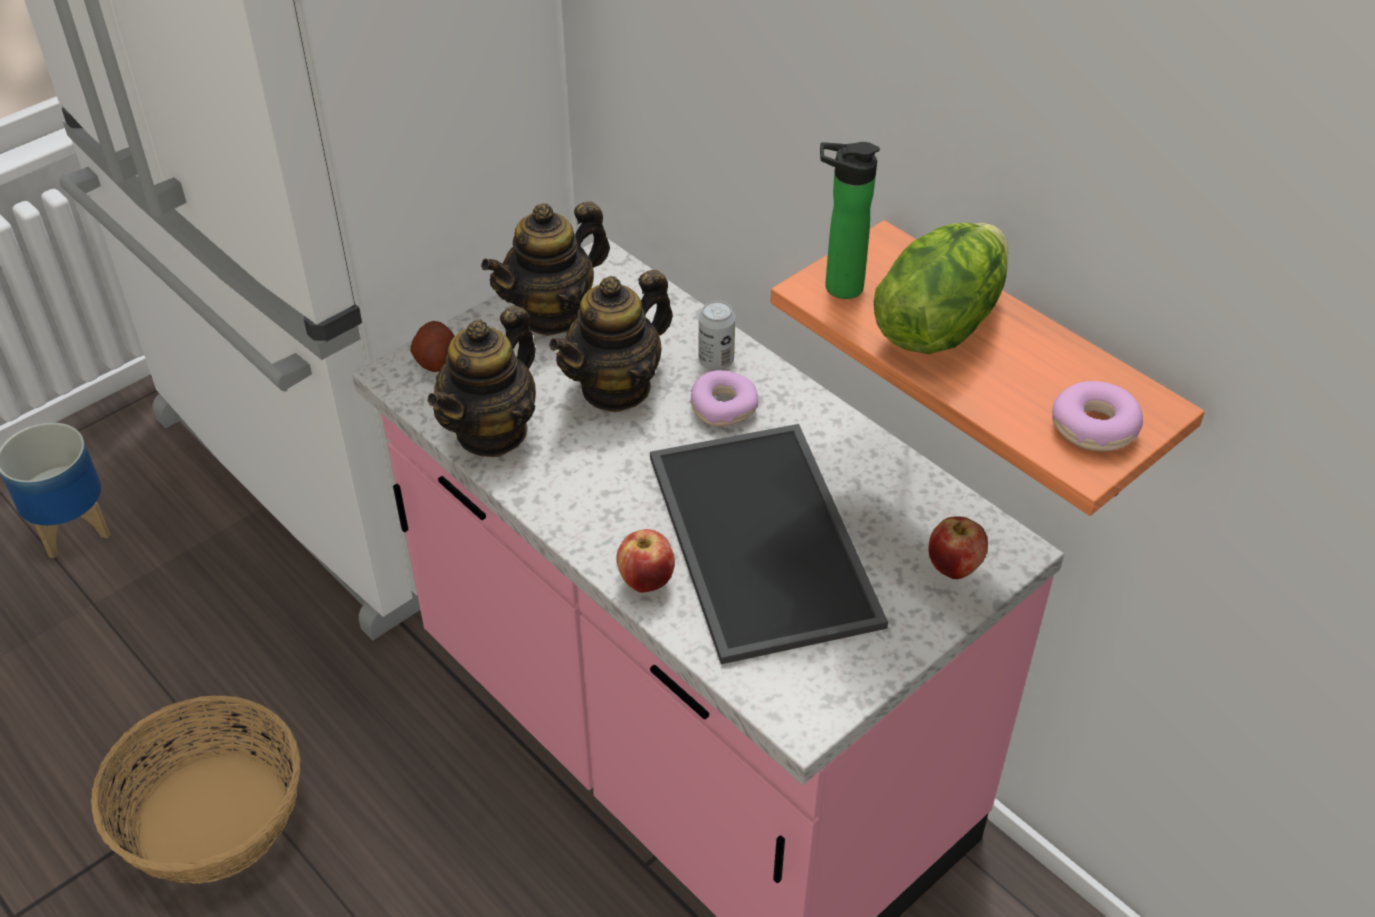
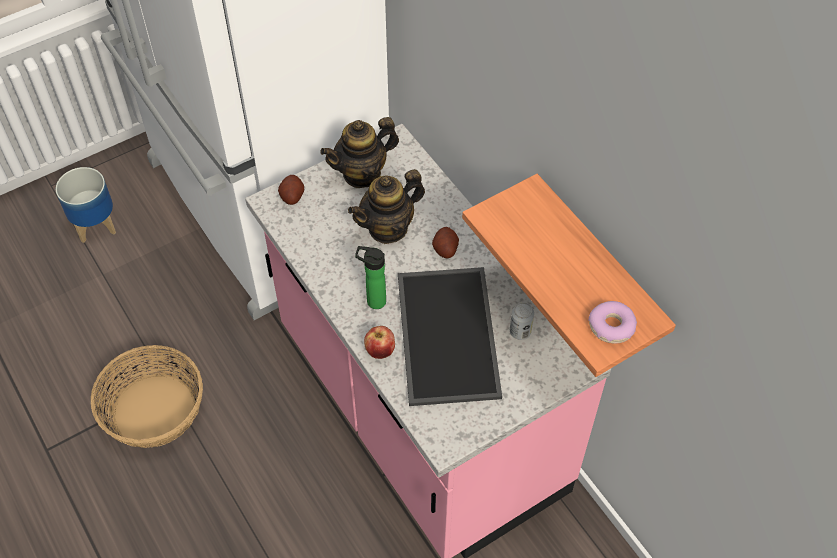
camera: 10 degrees right, 10 degrees up
(492, 431) = (315, 246): teapot -> none
(716, 361) = (448, 218): can -> can (520, 332)
(723, 407) = (445, 249): donut -> potato
(837, 287) = (498, 216): bottle -> bottle (373, 301)
(937, 324) = (546, 248): lettuce -> none
(953, 567) = (547, 368): apple -> none

